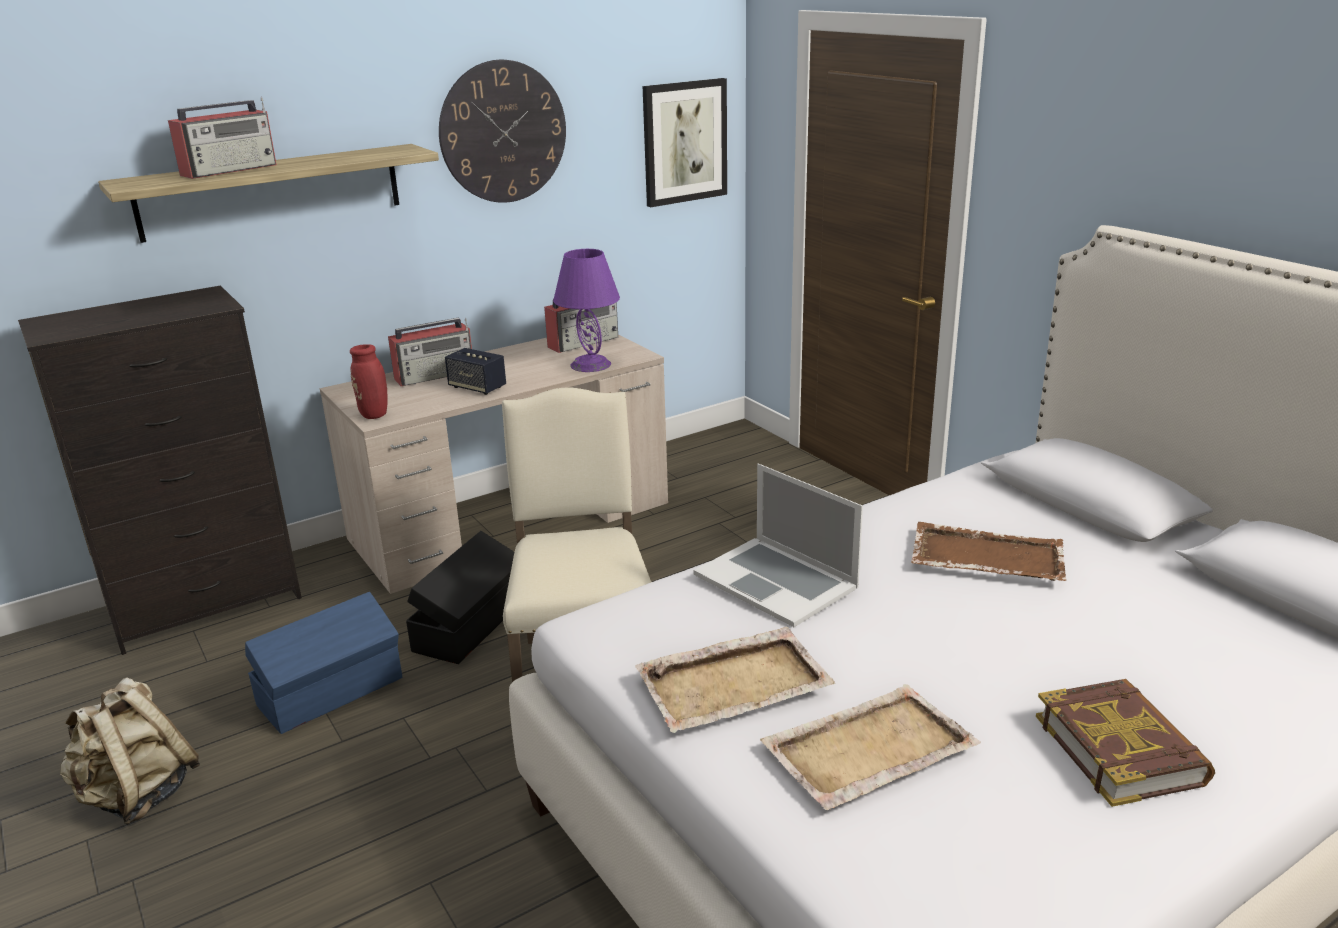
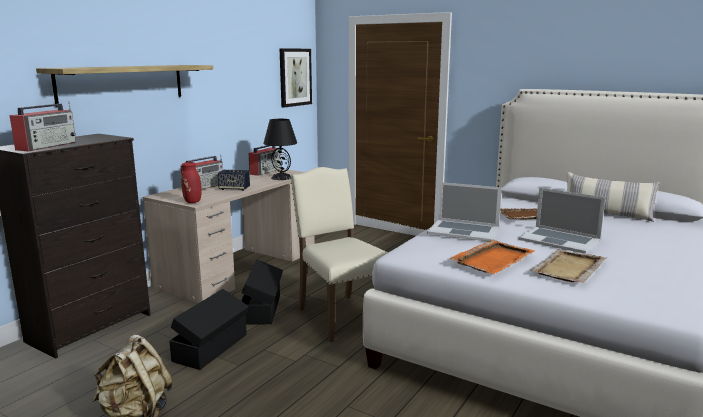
camera: 25 degrees left, 10 degrees down
(231, 170) = (112, 66): radio -> radio (47, 146)
(332, 692) = (212, 347): blue storage box -> black storage box
(503, 132) = (225, 63): wall clock -> none
(590, 364) = (281, 177): purple table lamp -> black table lamp
(735, 683) = (493, 259): beige tray -> orange tray
(953, 653) = (559, 240): none -> laptop
(1120, 749) = (648, 254): book -> none
(1183, 586) = (606, 214): none -> pillow

